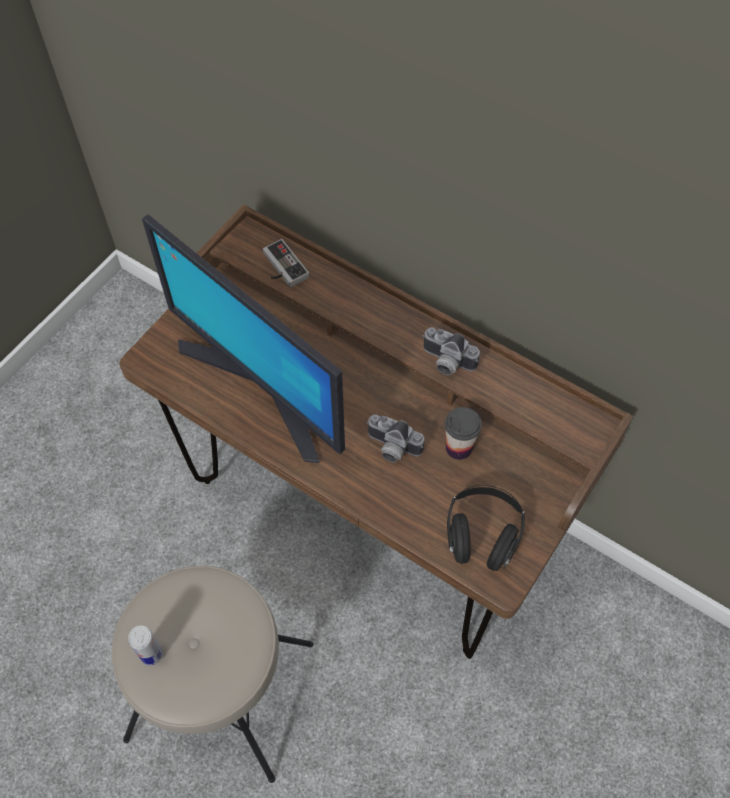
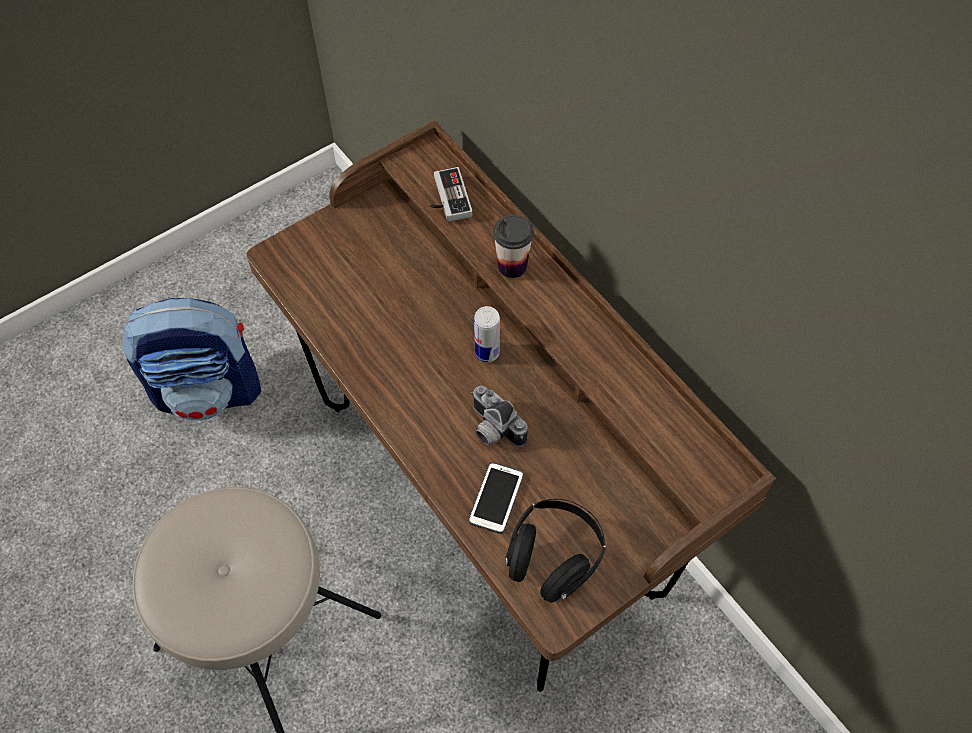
camera: 20 degrees right, 0 degrees up
(84, 500) = (210, 389): none -> backpack
(151, 654) = (175, 566): can -> can (487, 352)
(263, 387) = (383, 321): monitor -> none
(417, 503) = (496, 498): none -> phone
(446, 363) = (583, 353): camera -> none
(458, 447) = (567, 452): cup -> cup (512, 266)

